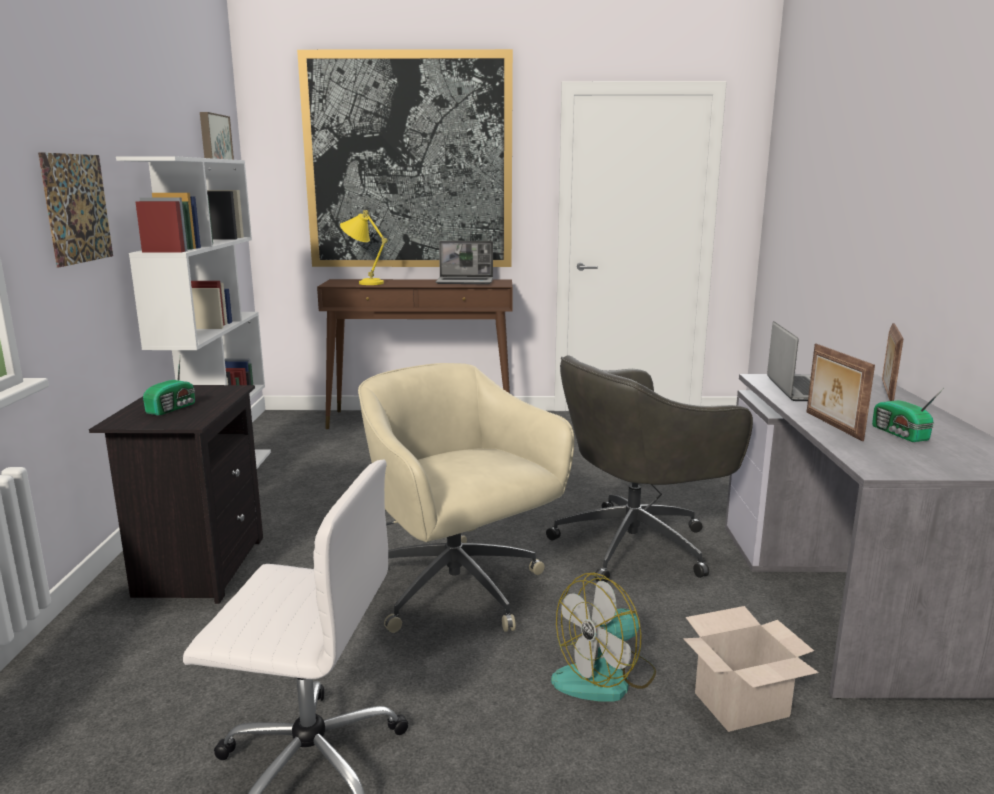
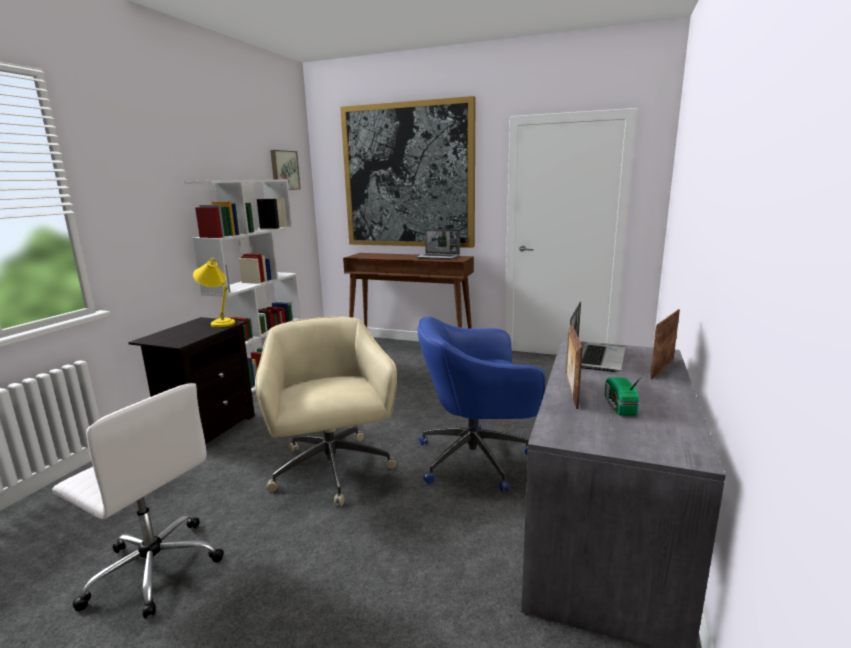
camera: 20 degrees right, 0 degrees up
(77, 208) = (150, 212): picture -> none
(173, 408) = (184, 333): radio -> none
(363, 283) = (374, 256): yellow table lamp -> yellow table lamp (219, 322)
(605, 677) = (371, 554): fan -> none
(637, 545) = (477, 458): grey office chair -> blue office chair
(740, 706) = (445, 600): cardboard box -> none

